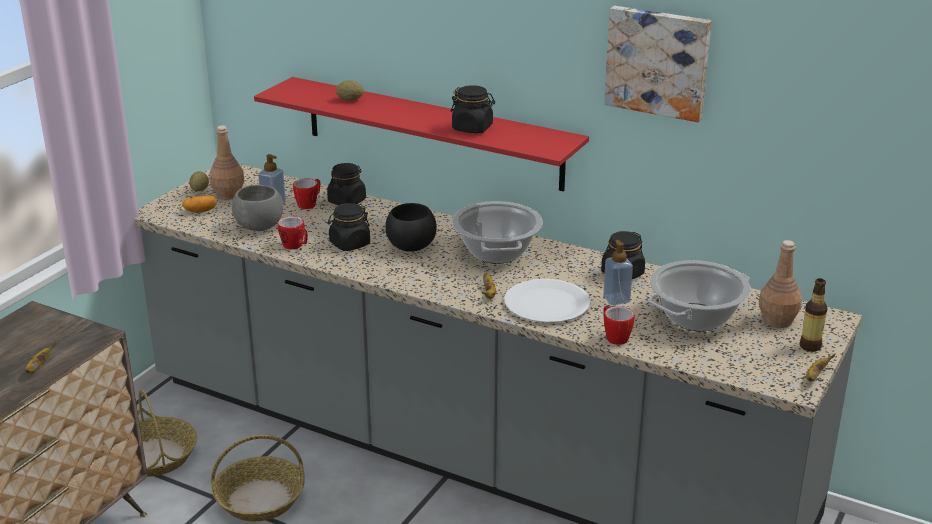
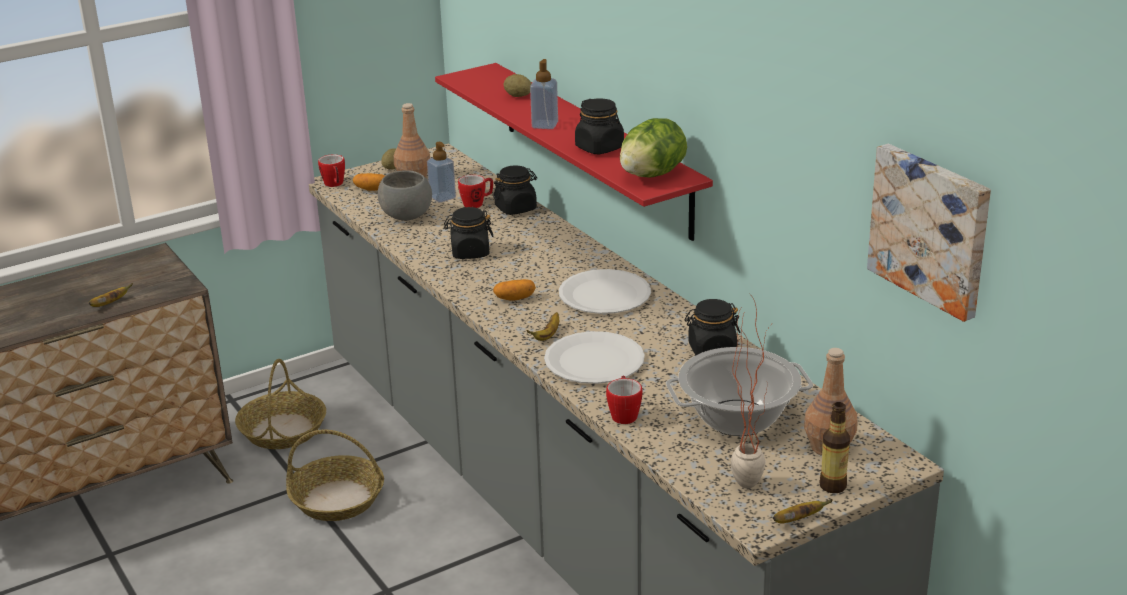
camera: 30 degrees right, 0 degrees up
(295, 246) = (418, 243): mug -> mug (334, 185)
(410, 247) = (524, 269): black bowl -> none
(429, 271) = (514, 298): none -> potato
(496, 252) = (604, 294): cooking pot -> white plate
(540, 141) = (651, 175): none -> lettuce
(616, 299) = (673, 375): soap dispenser -> soap dispenser (545, 125)
(658, 62) = (768, 102): picture -> picture (931, 229)
(751, 357) = (748, 478): none -> potted plant

